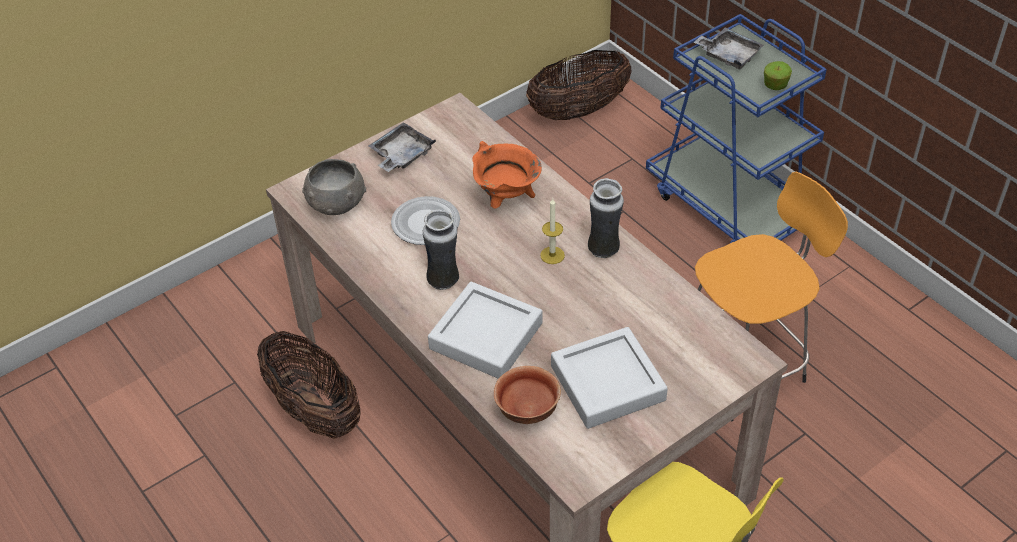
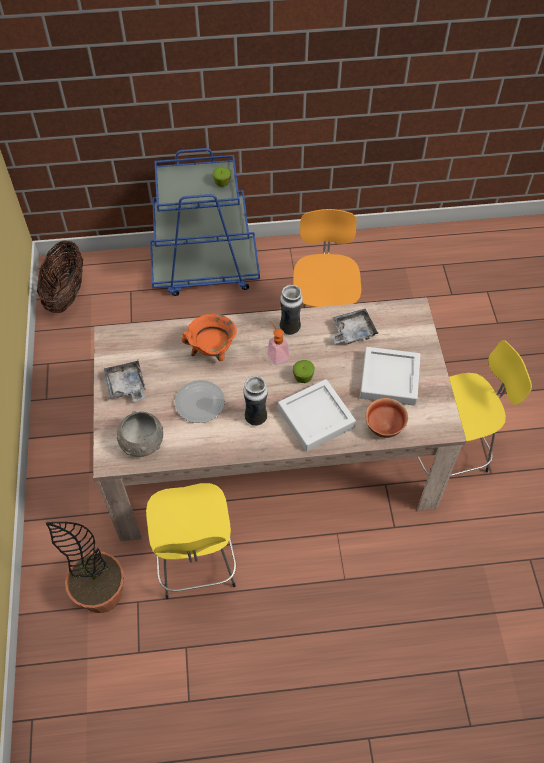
camera: 60 degrees left, 10 degrees up
(226, 345) = (101, 593): none -> potted plant
(314, 410) = (196, 563): basket -> yellow stool
(538, 296) = (303, 377): none -> apple
(552, 255) = (276, 354): candle -> soap dispenser
(729, 55) = (179, 186): grey tray -> grey tray (352, 332)

